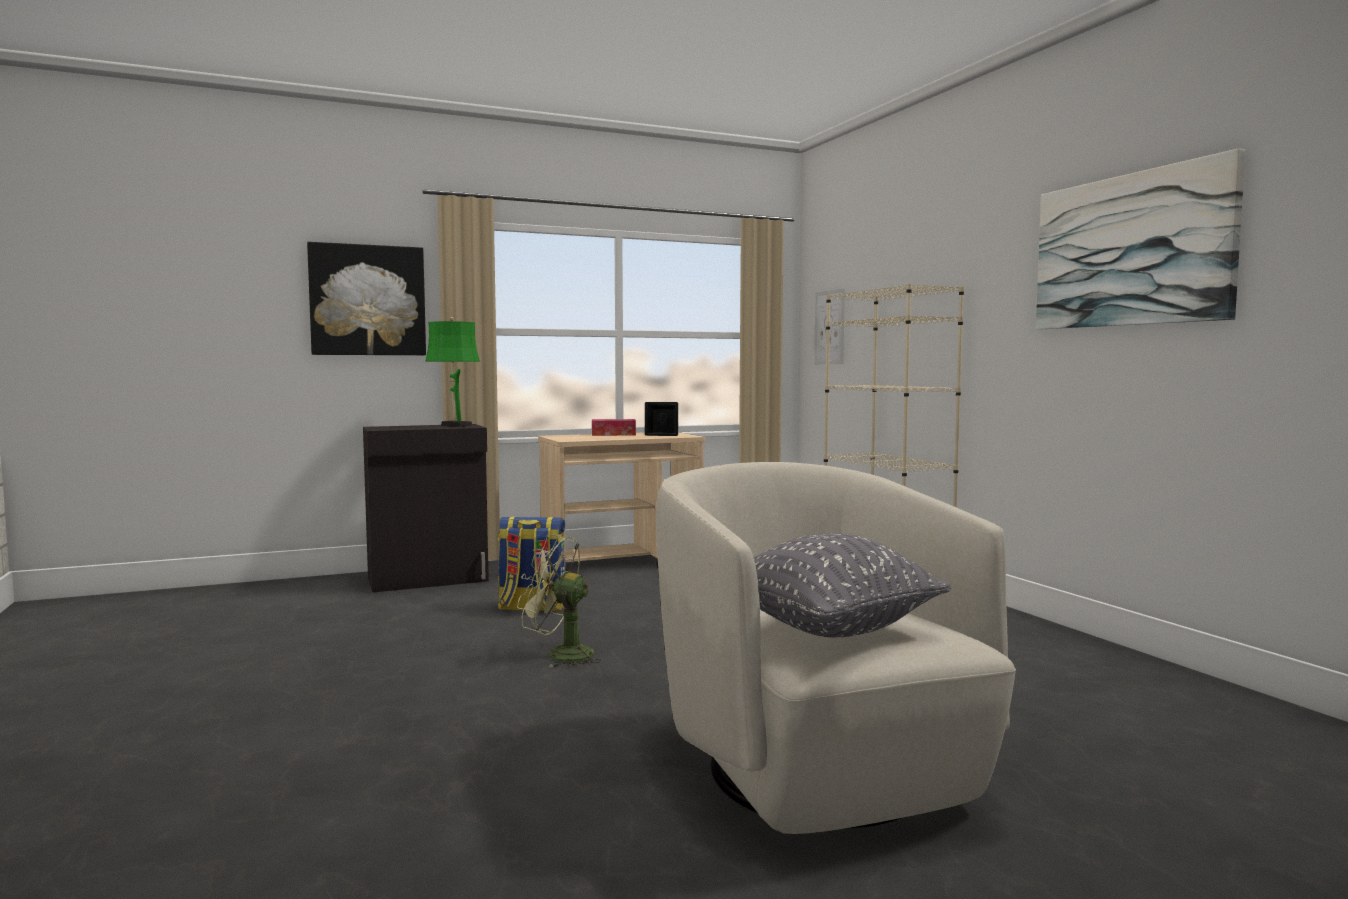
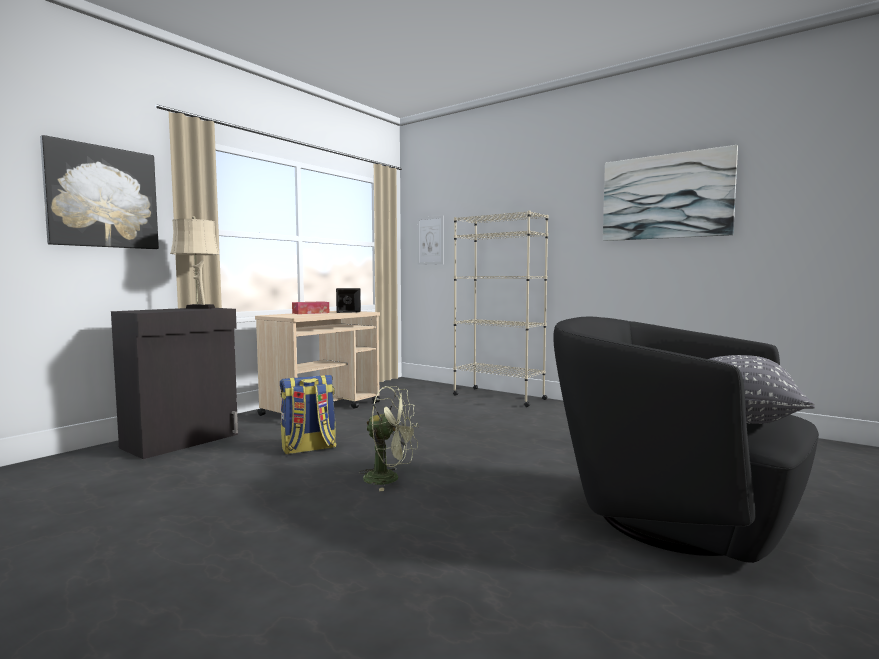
camera: 30 degrees left, 0 degrees up
(454, 425) = (197, 308): green table lamp -> beige table lamp
(560, 655) = (389, 479): green fan -> green fan turned 150 degrees counterclockwise
(817, 770) = (671, 517): beige armchair -> black armchair

